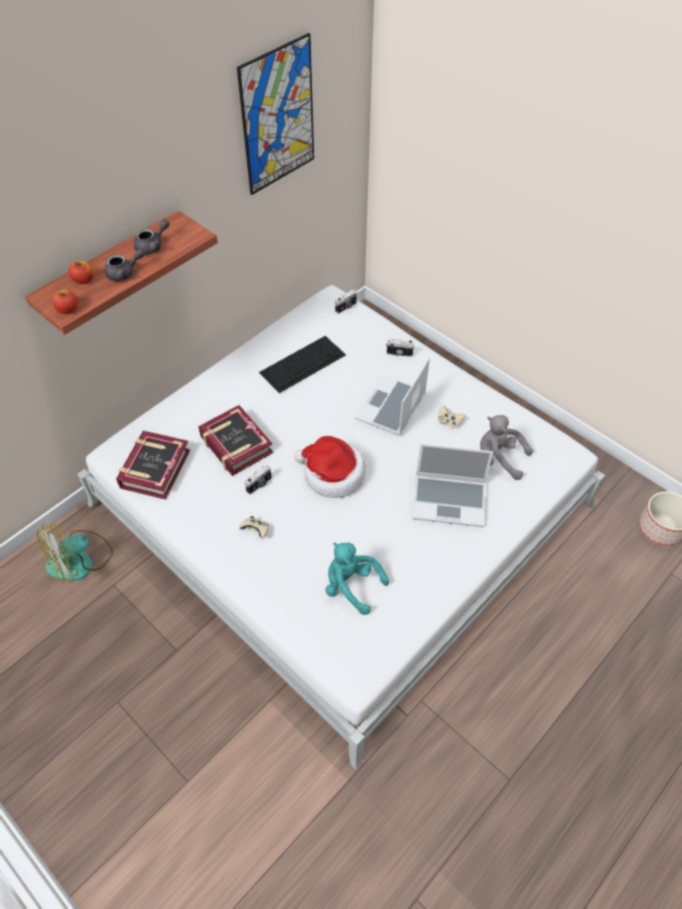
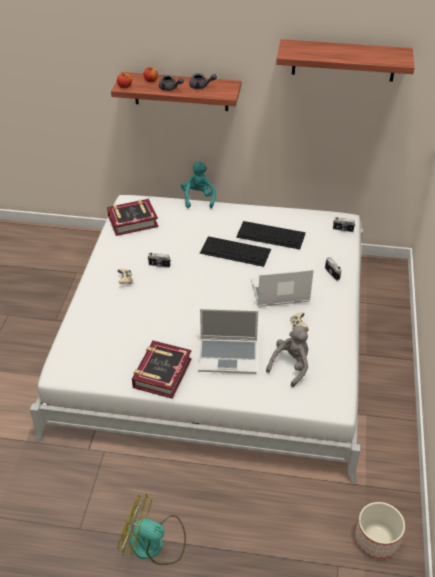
camera: 55 degrees right, 10 degrees down
(80, 561) = (80, 252): fan -> fan (154, 543)
(235, 445) = (179, 241): book -> book (162, 373)
(278, 116) = (343, 60): picture -> shelf
(300, 405) = (236, 251): none -> keyboard
(332, 474) = (196, 291): hat -> none
(351, 586) = (121, 340): turquoise plush toy -> turquoise plush toy (198, 198)
(450, 500) = (228, 356): laptop -> laptop turned 60 degrees counterclockwise
(499, 459) = (291, 366): grey plush toy -> grey plush toy turned 45 degrees clockwise

